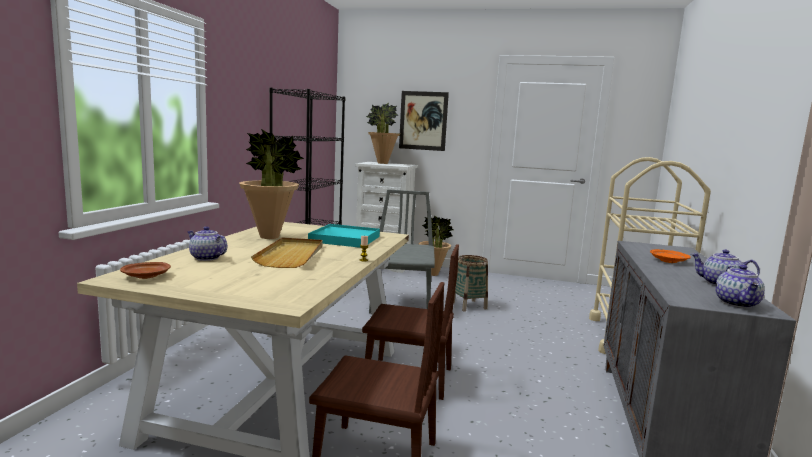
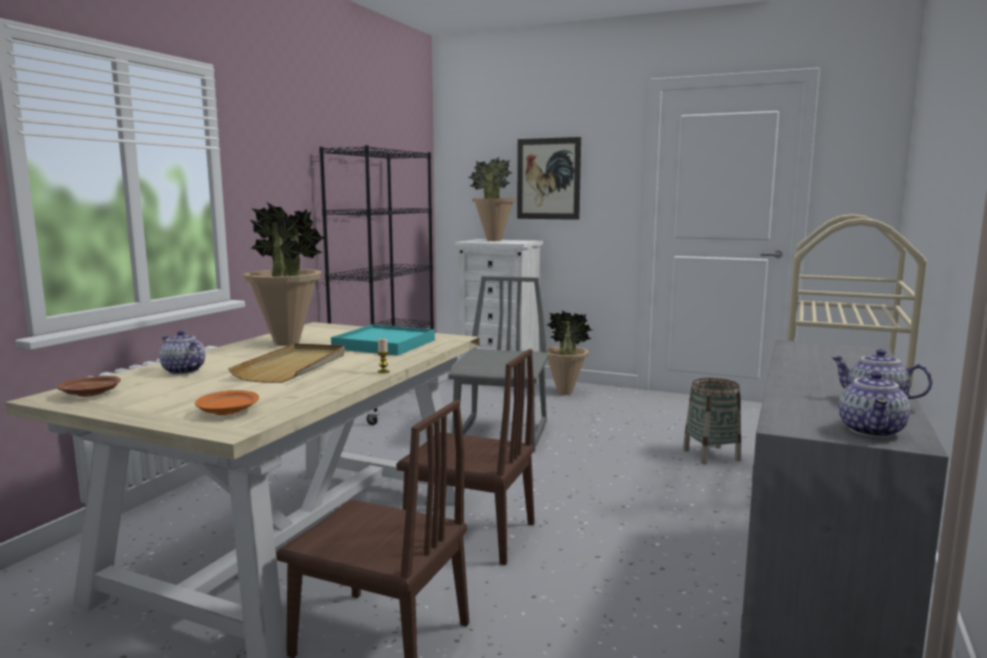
camera: 10 degrees right, 0 degrees up
(468, 305) = (598, 436): basket -> basket (711, 455)
(668, 261) = (825, 368): orange plate -> orange plate (227, 411)

